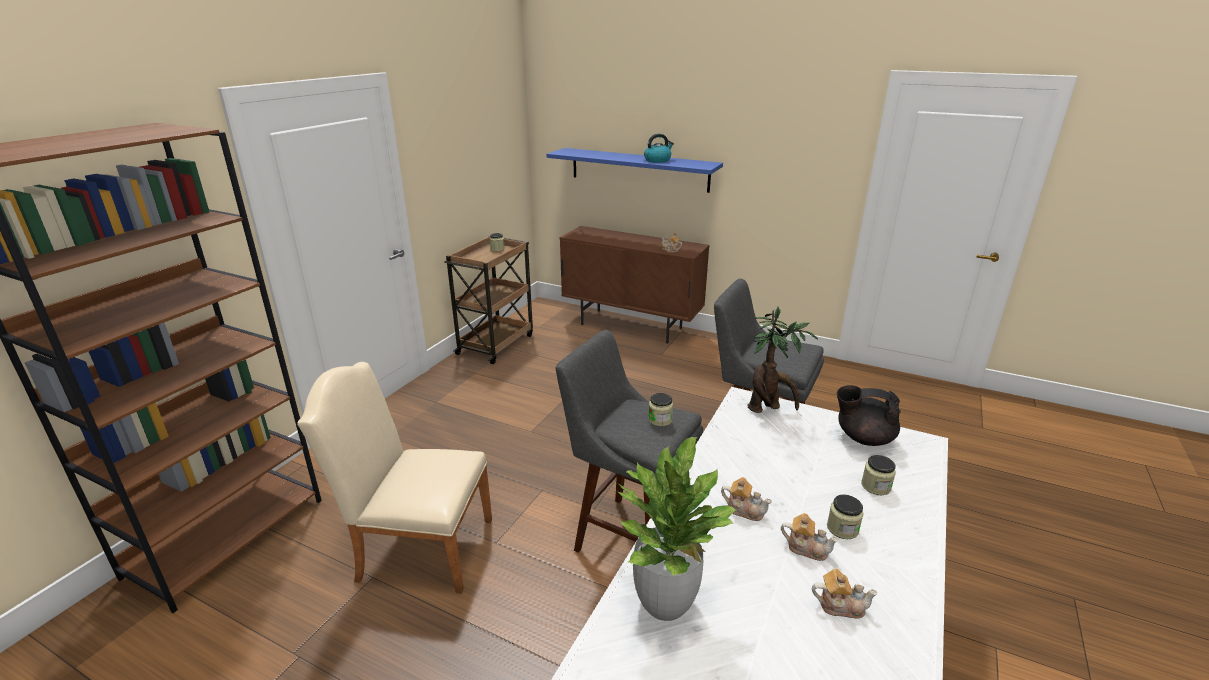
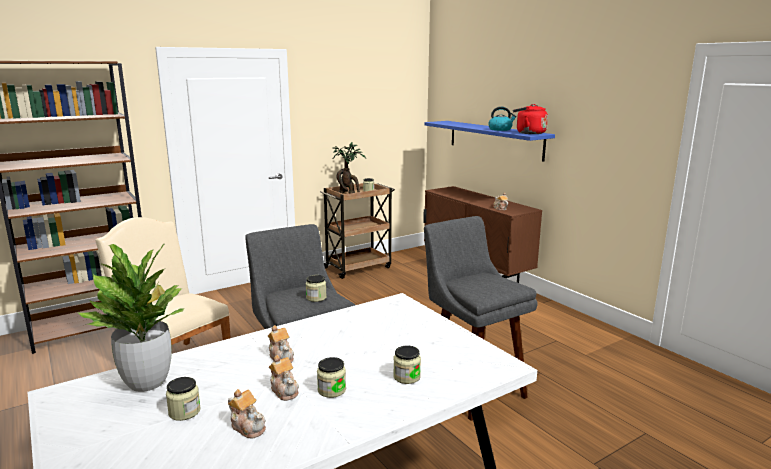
camera: 30 degrees right, 10 degrees down
(698, 164) = (528, 133): none -> red kettle
(760, 619) = (184, 412): none -> jar
(768, 408) = (407, 311): potted plant -> potted plant (348, 193)
(863, 438) = (454, 347): black teapot -> none

